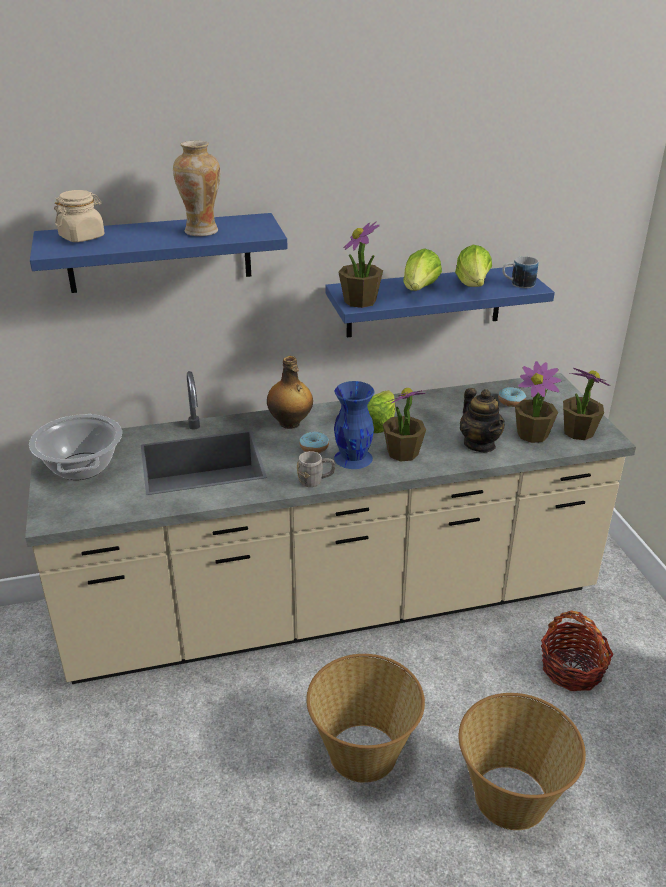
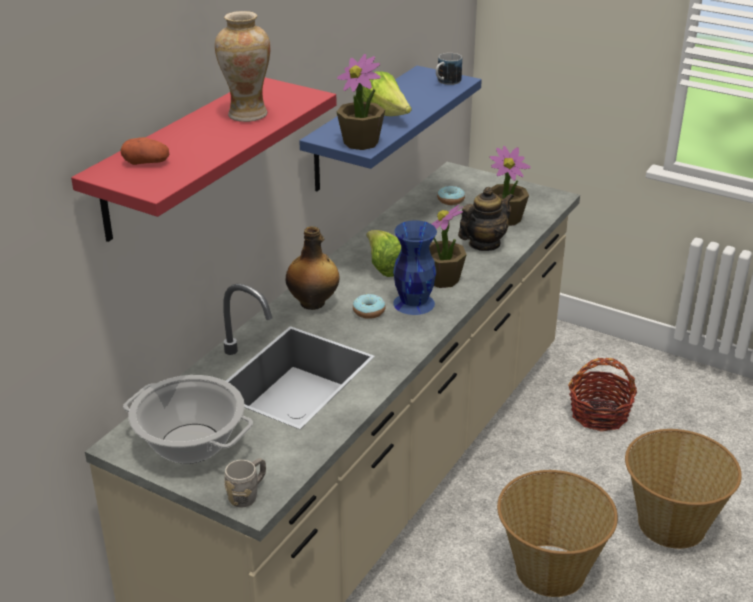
camera: 45 degrees left, 0 degrees up
(82, 237) = (146, 162): beige jar -> potato
(159, 253) = (178, 158): blue shelf -> red shelf
(316, 481) = (418, 336): grey mug -> grey mug (248, 494)
(473, 286) = (418, 96): lettuce -> none
(479, 444) = (484, 244): teapot -> teapot turned 60 degrees counterclockwise
(578, 432) = (531, 202): potted plant -> none

